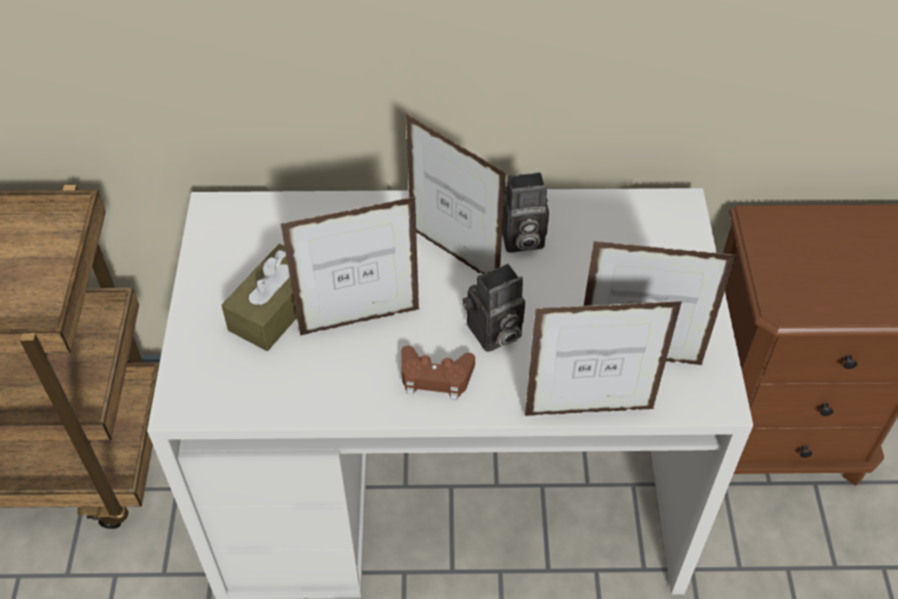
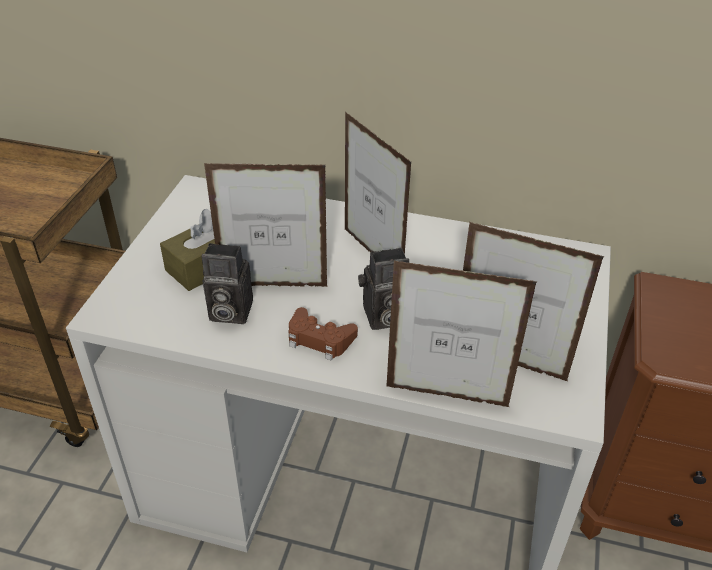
camera: 15 degrees right, 10 degrees down
(519, 239) = (433, 253): camera -> camera (228, 312)

